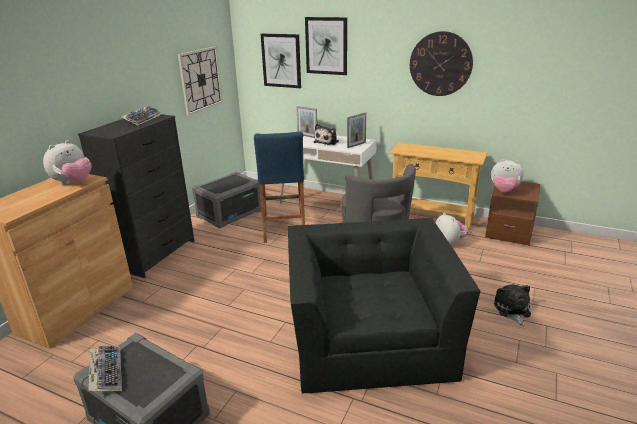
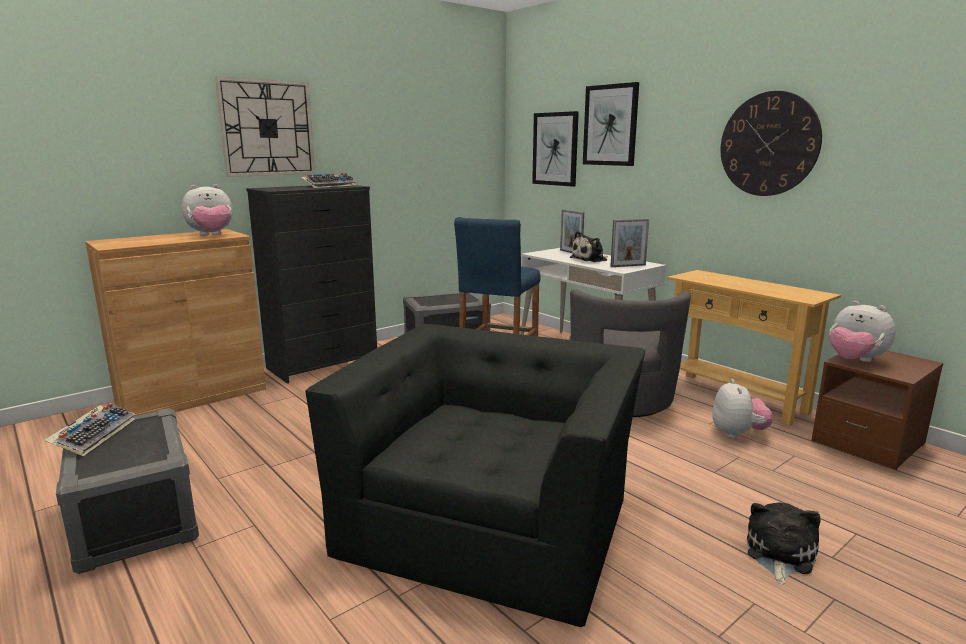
camera: 25 degrees right, 10 degrees down
(200, 80) = (443, 164): wall clock -> wall clock (267, 128)

